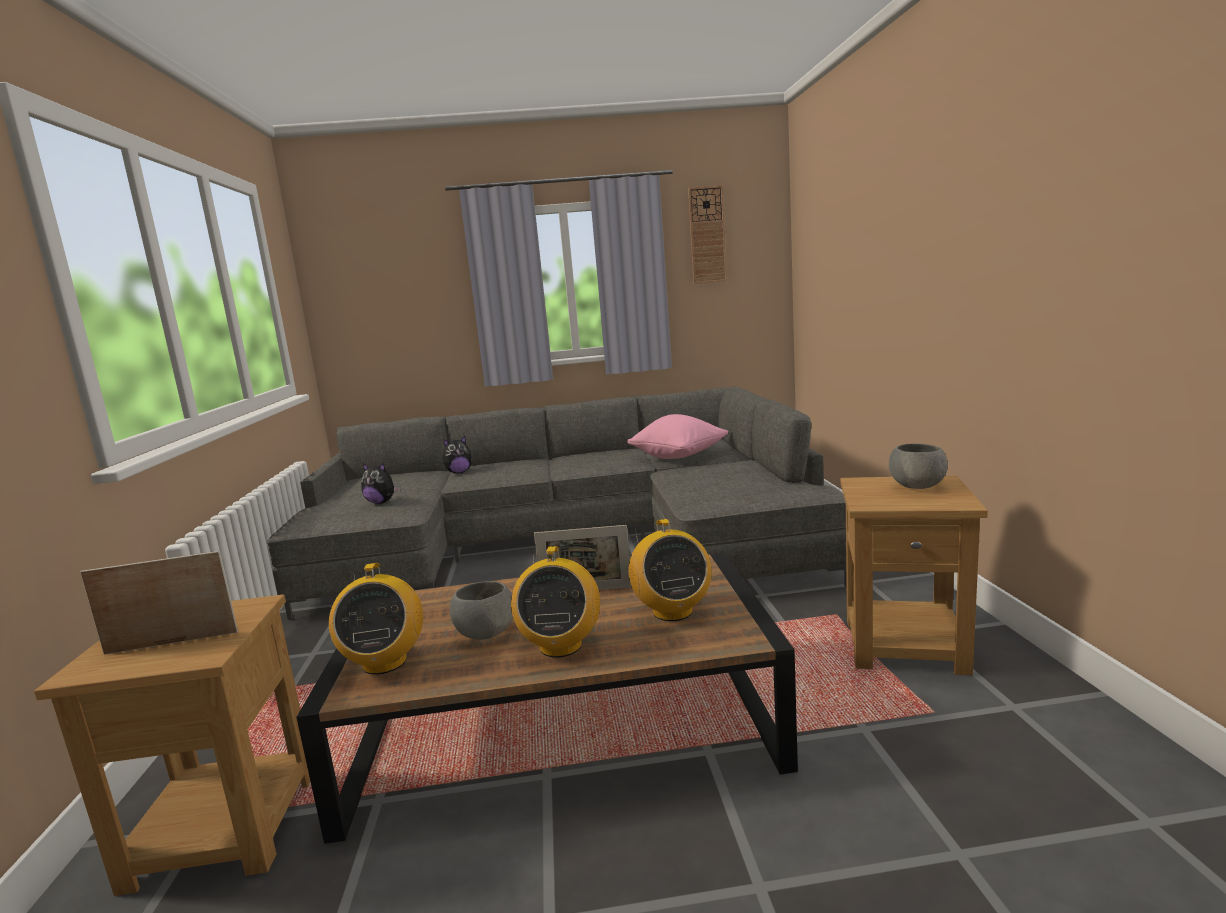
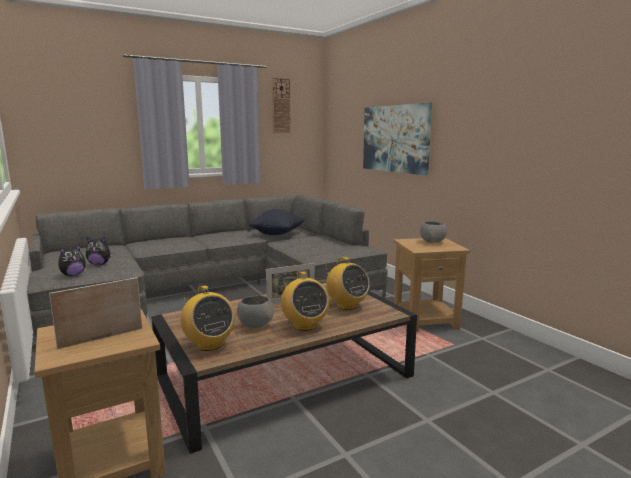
camera: 25 degrees left, 0 degrees up
(459, 472) = (136, 245): plush toy -> plush toy (73, 275)
(679, 457) = (278, 234): pink pillow -> black pillow
(889, 275) = (395, 139): none -> picture

